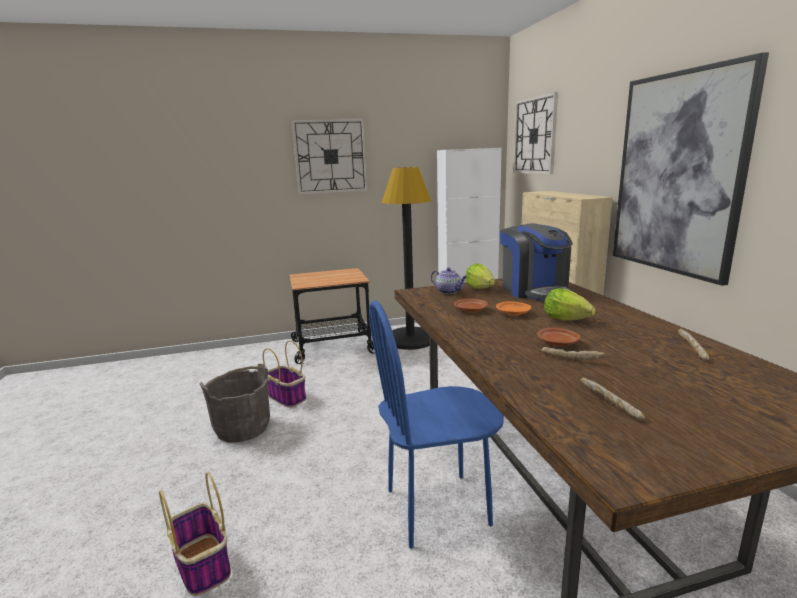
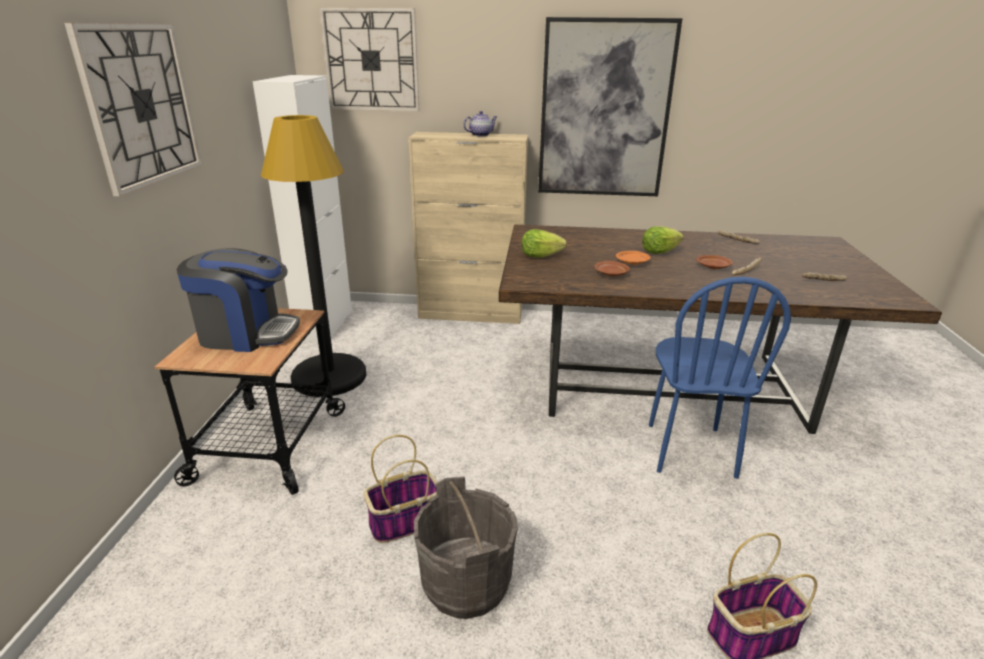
camera: 70 degrees left, 10 degrees up
(449, 291) = (538, 269): teapot -> teapot (481, 135)
(534, 290) = (569, 241): coffee machine -> coffee machine (246, 333)

